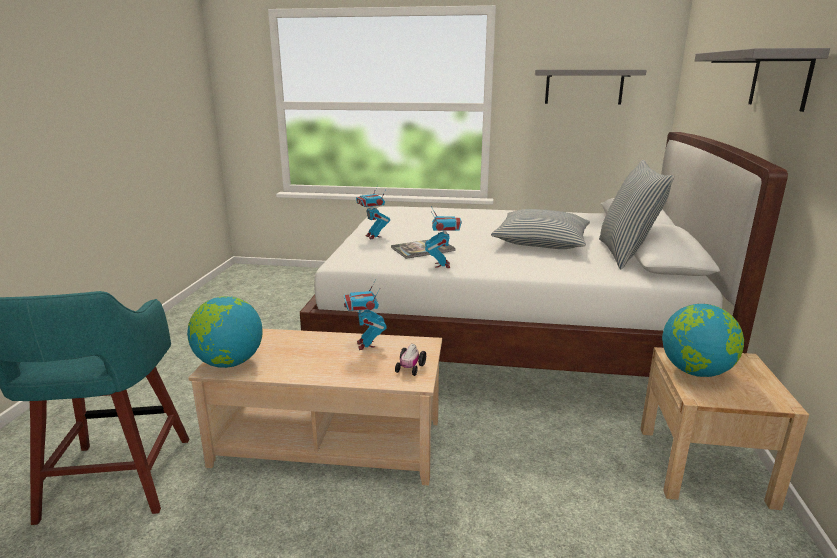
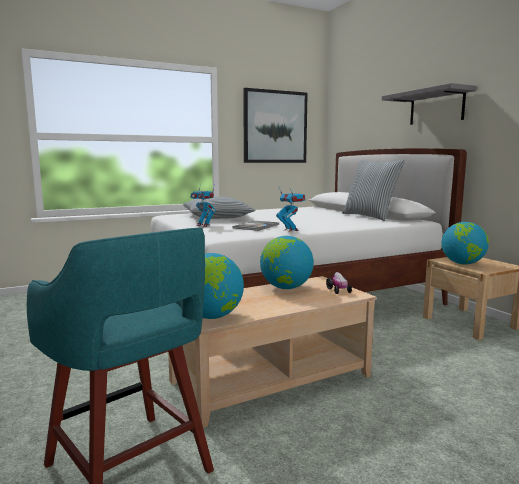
camera: 35 degrees left, 10 degrees down
(365, 345) = (286, 288): toy robot -> globe
(541, 241) = (313, 217): pillow -> pillow (217, 217)
(584, 87) = (275, 127): grey shelf -> picture

